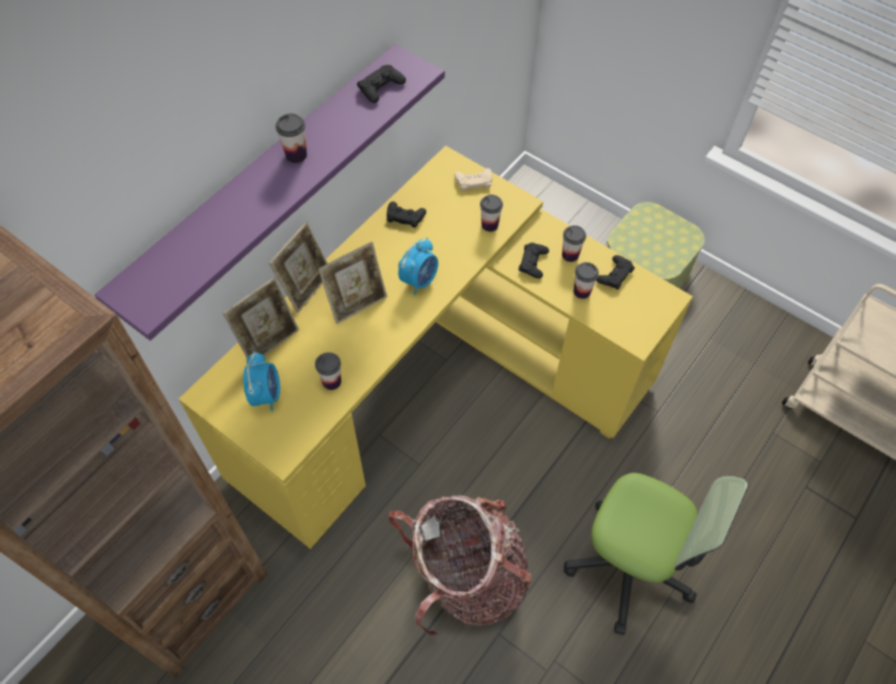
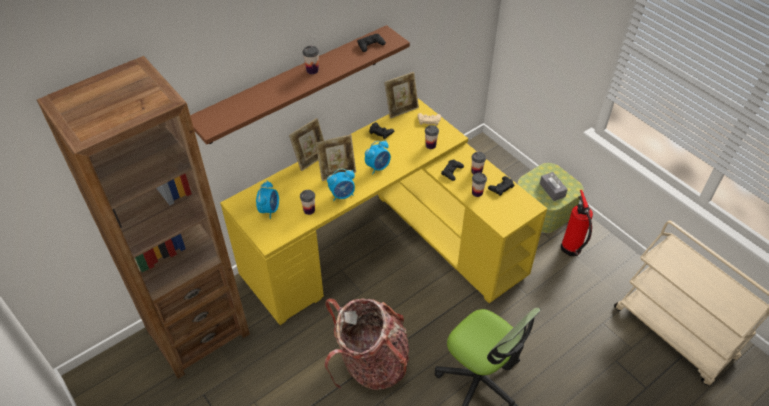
camera: 15 degrees right, 10 degrees down
(266, 182) = (294, 84): purple shelf -> brown shelf
(268, 340) = (280, 182): picture frame -> picture frame (401, 109)
(377, 342) = (342, 195): none -> alarm clock
(660, 246) = (552, 190): none -> grey tissue box
(700, 328) = (571, 250): none -> fire extinguisher

